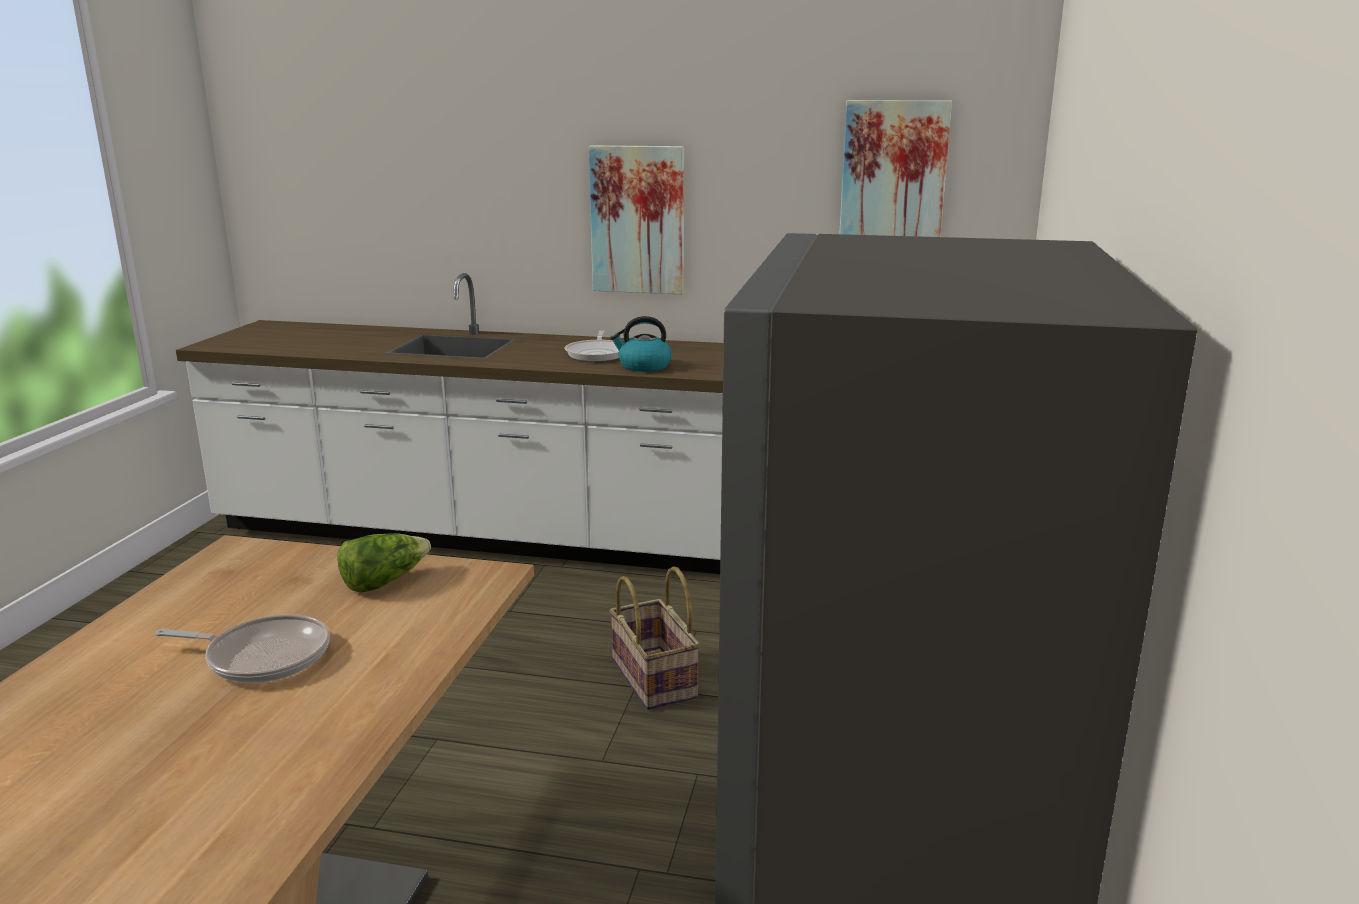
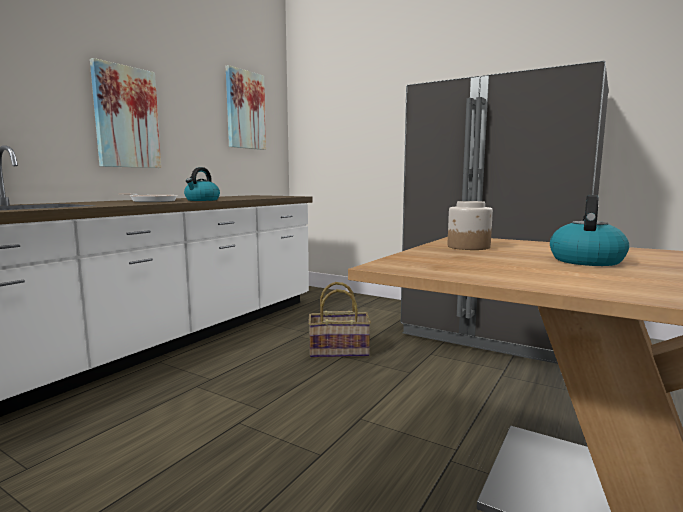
camera: 70 degrees left, 10 degrees down
(262, 657) = (585, 260): frying pan -> kettle
(384, 581) = (468, 247): lettuce -> jar

